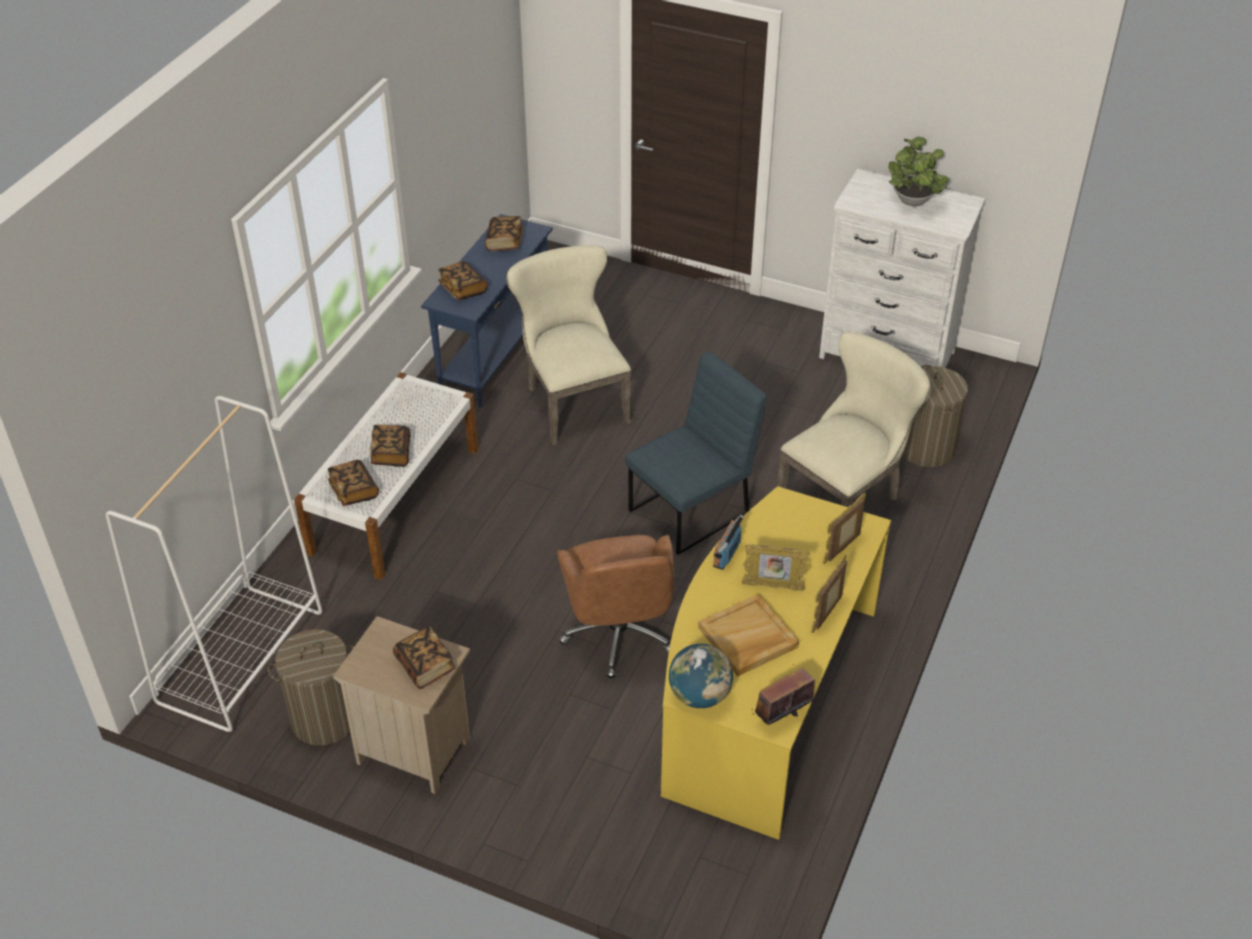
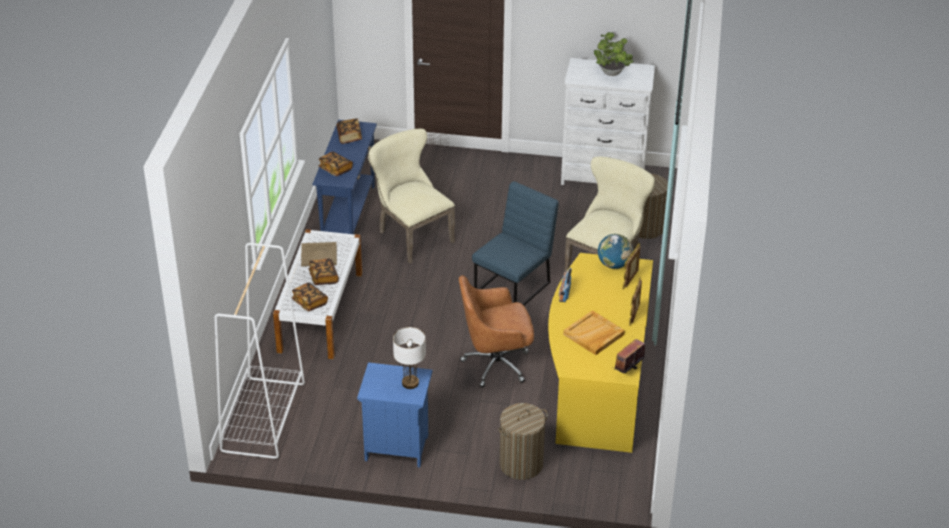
camera: 15 degrees left, 5 degrees down
(324, 719) = (333, 441): laundry basket -> laundry basket (521, 464)
(400, 416) = (318, 255): none -> beige tray
(414, 748) = (396, 446): beige nightstand -> blue nightstand
(425, 666) = (410, 383): book -> table lamp
(618, 635) = (495, 364): brown office chair -> brown office chair turned 105 degrees clockwise
(699, 695) = (578, 368): globe -> globe (614, 265)
(772, 586) = (598, 306): picture frame -> none

